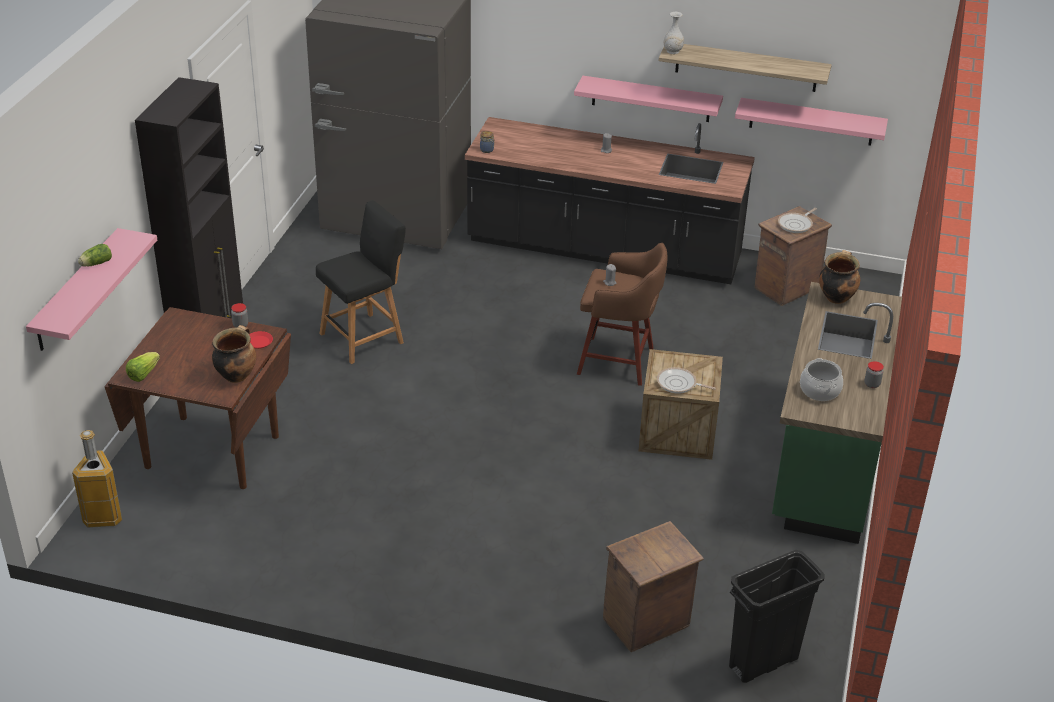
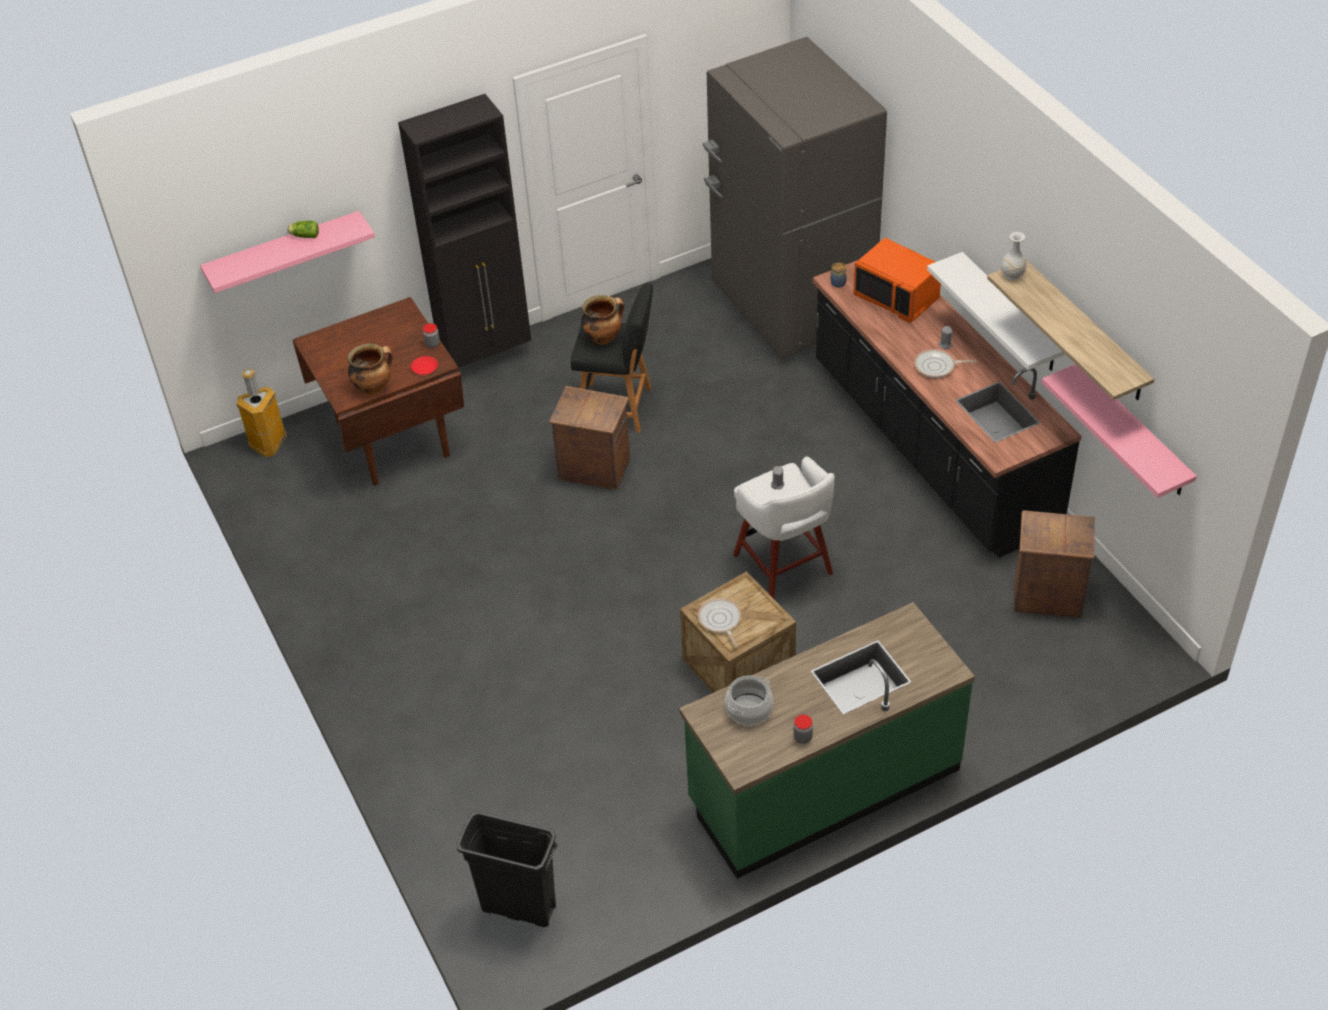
camera: 50 degrees right, 10 degrees up
(143, 374) = (321, 346): lettuce -> none
(536, 140) = (897, 297): none -> orange microwave
(618, 361) = (784, 566): brown stool -> white stool
(647, 623) = (484, 806): crate -> crate (595, 470)
(651, 99) = (1010, 313): pink shelf -> white shelf
(796, 224) = (1056, 535): frying pan -> frying pan (937, 366)
(836, 297) = (910, 633): cooking pot -> cooking pot (603, 337)

